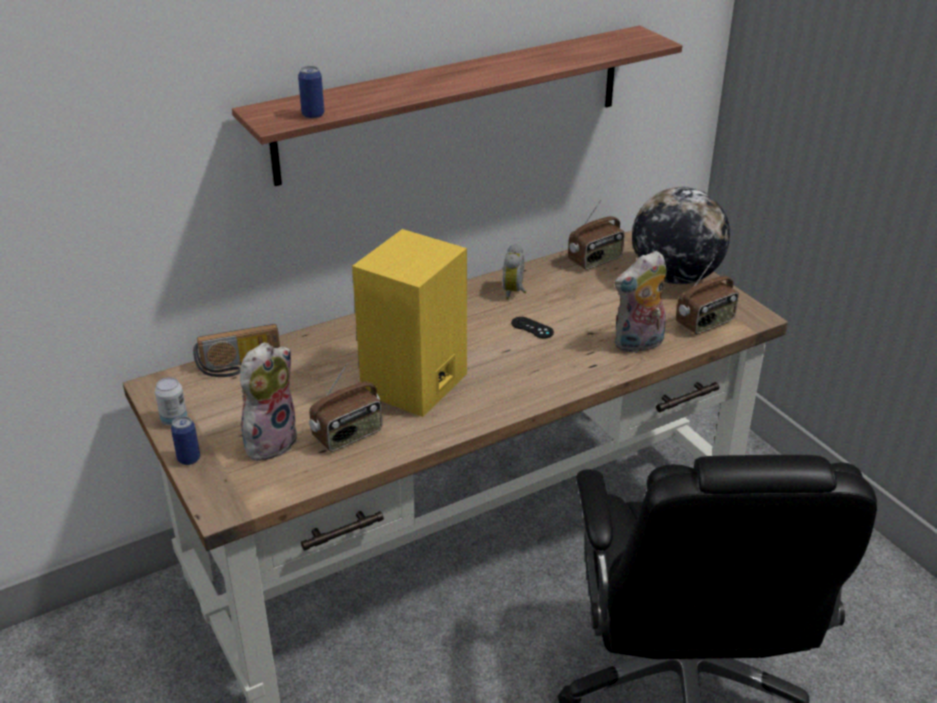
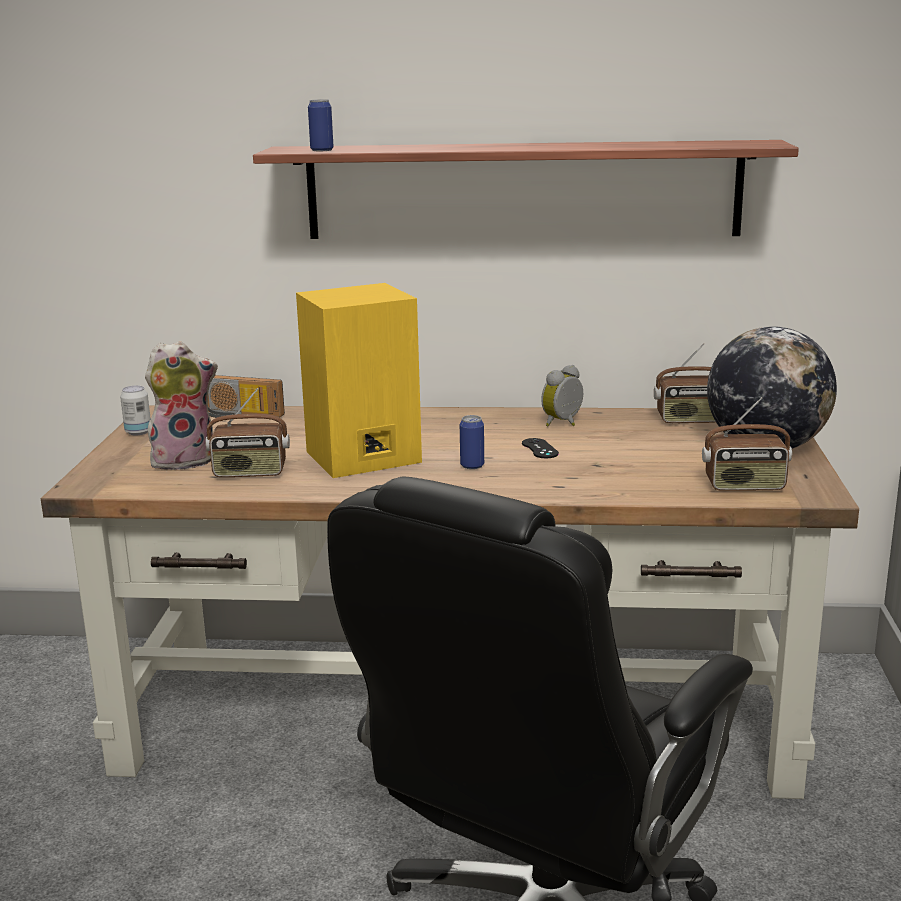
camera: 35 degrees right, 15 degrees down
(189, 459) = (109, 454): can -> can (472, 466)
(638, 344) = (636, 484): plush toy -> none

